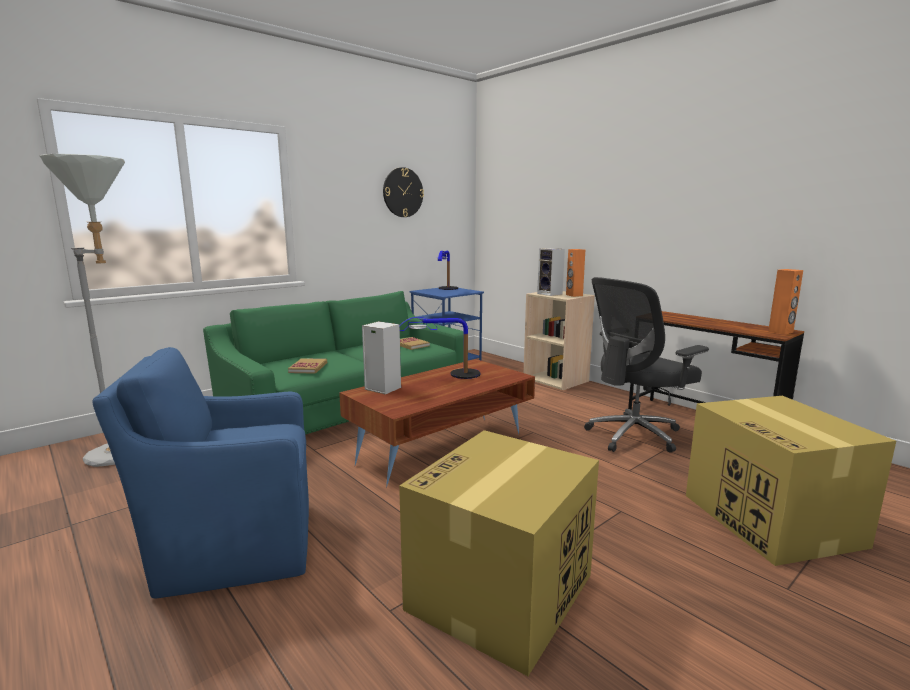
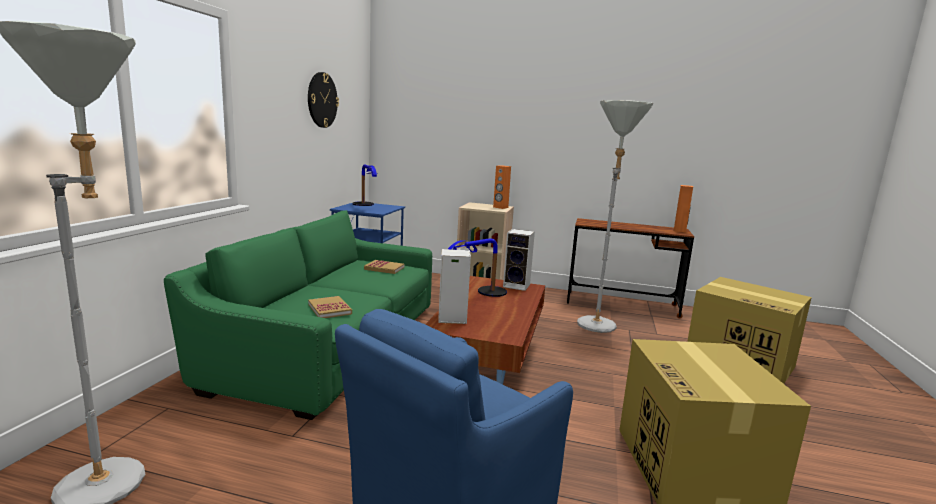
camera: 35 degrees left, 0 degrees up
(550, 294) = (480, 207): speaker -> speaker (517, 286)
(634, 435) = (597, 322): office chair -> grey floor lamp

